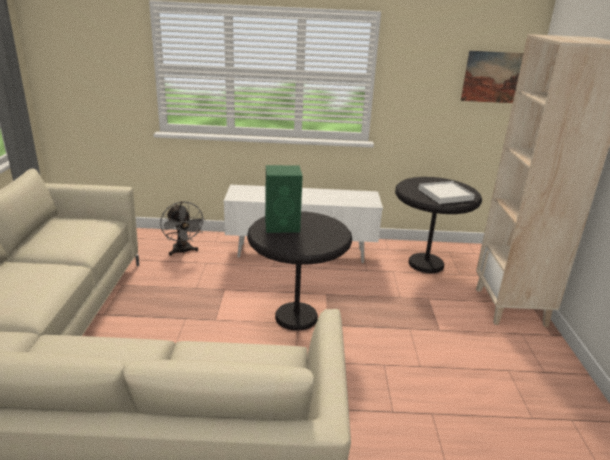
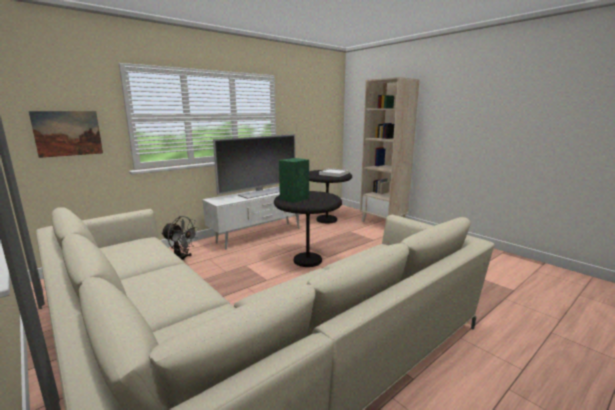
camera: 40 degrees left, 10 degrees down
(312, 196) = (263, 192): none -> television
(495, 77) = (328, 111): picture -> picture (68, 133)

